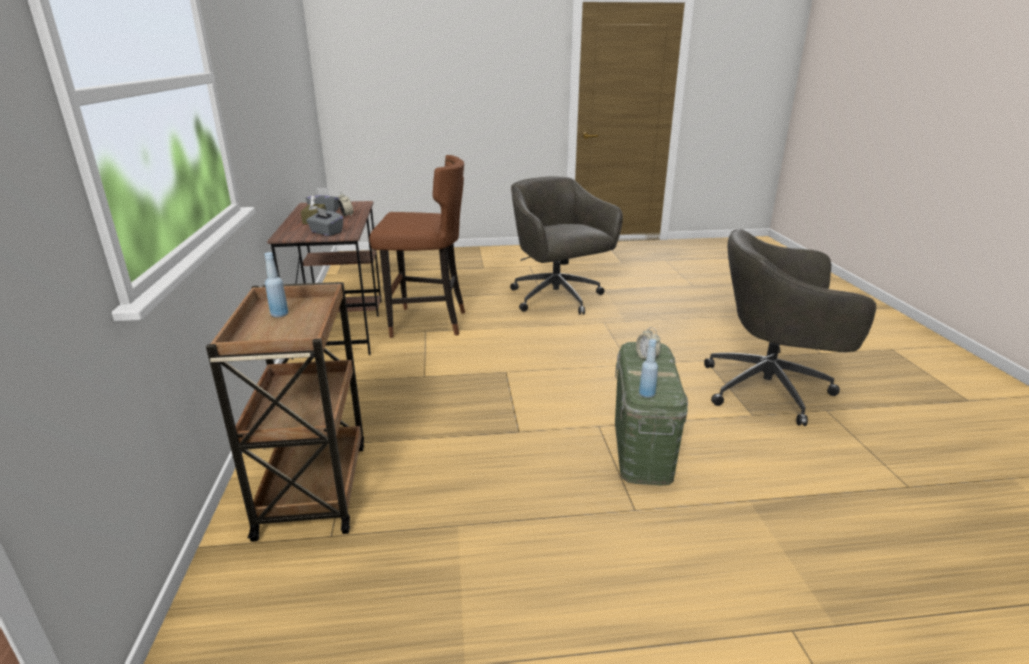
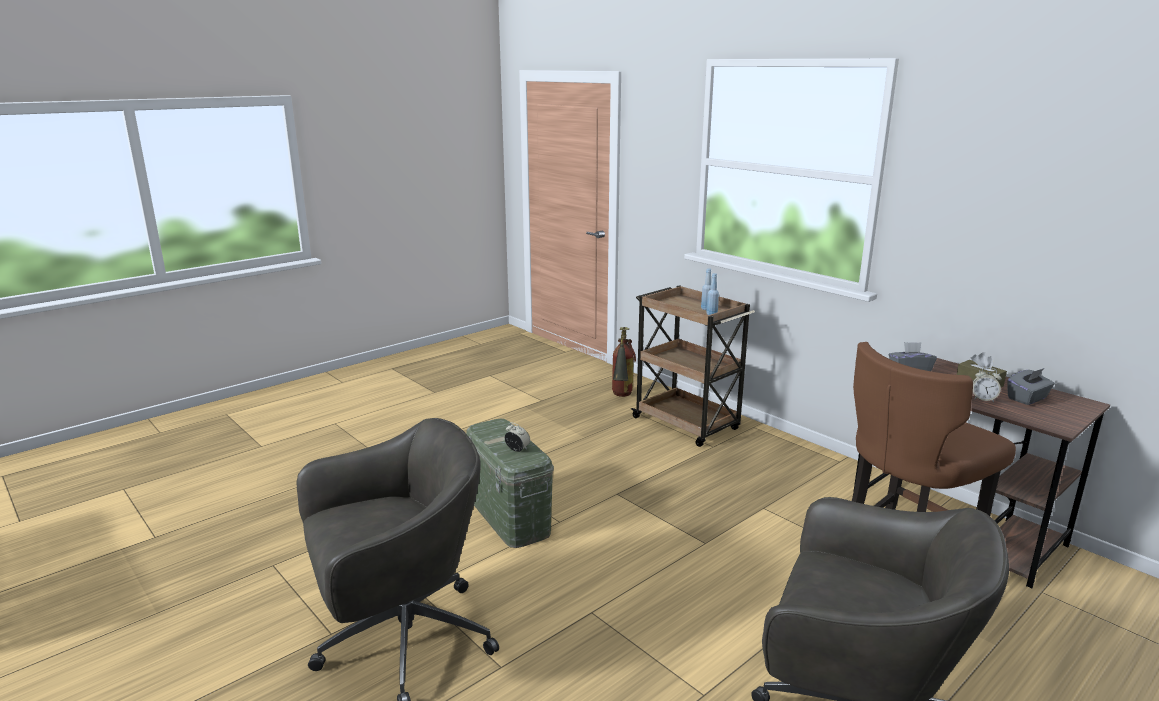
camera: 145 degrees right, 5 degrees down
(286, 599) = (621, 396): none -> fire extinguisher
(646, 394) = (496, 422): blue bottle -> blue bottle (711, 314)

